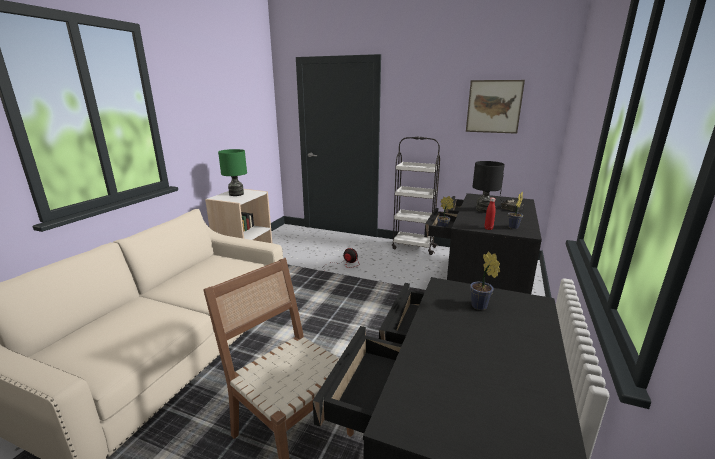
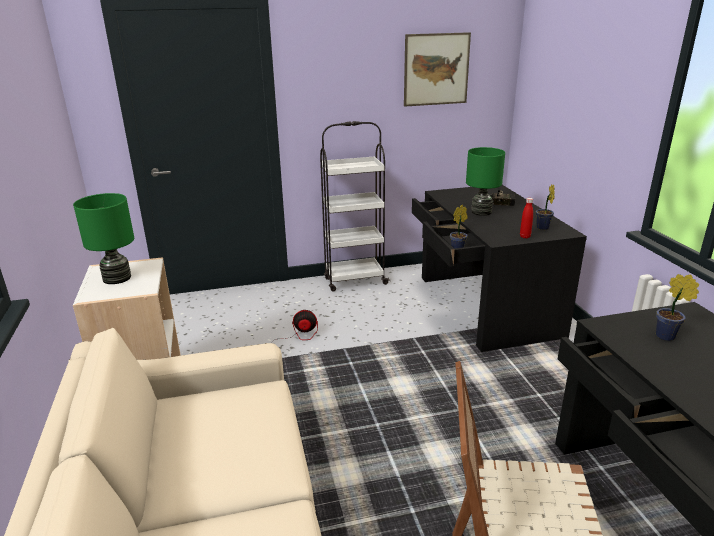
camera: 35 degrees left, 5 degrees up
(484, 210) = (481, 212): black table lamp -> green table lamp

